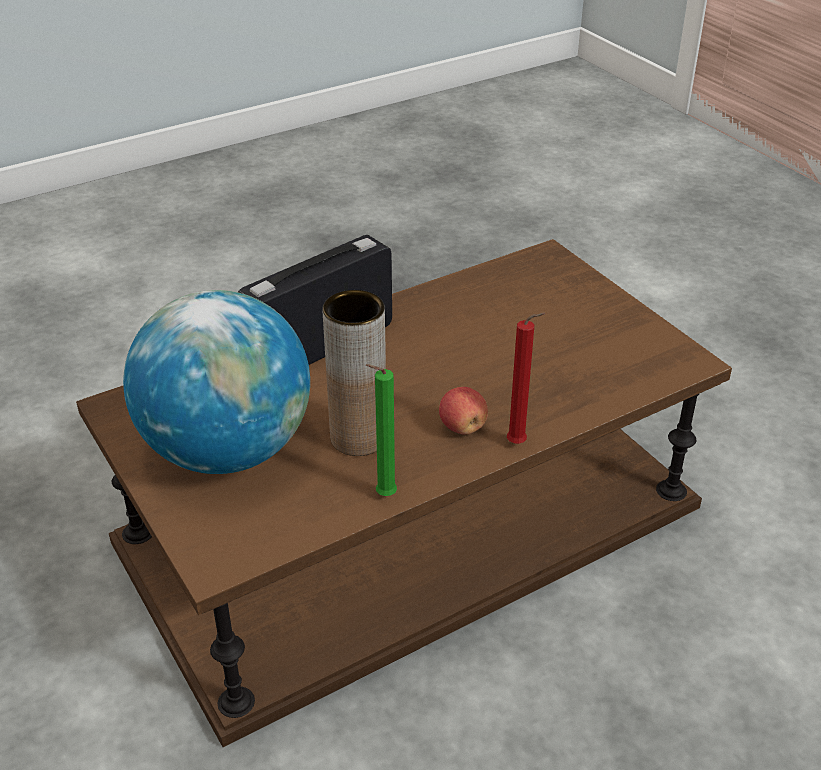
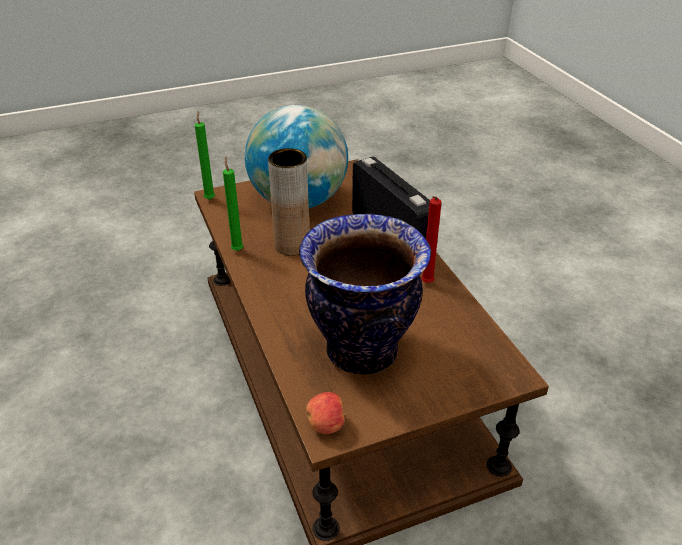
camera: 100 degrees right, 0 degrees up
(225, 568) = (210, 198): none -> green candle
(462, 427) = (286, 287): apple -> apple (326, 425)
(519, 444) = (260, 310): red candle -> red candle (426, 284)
(560, 351) = (360, 352): none -> vase

